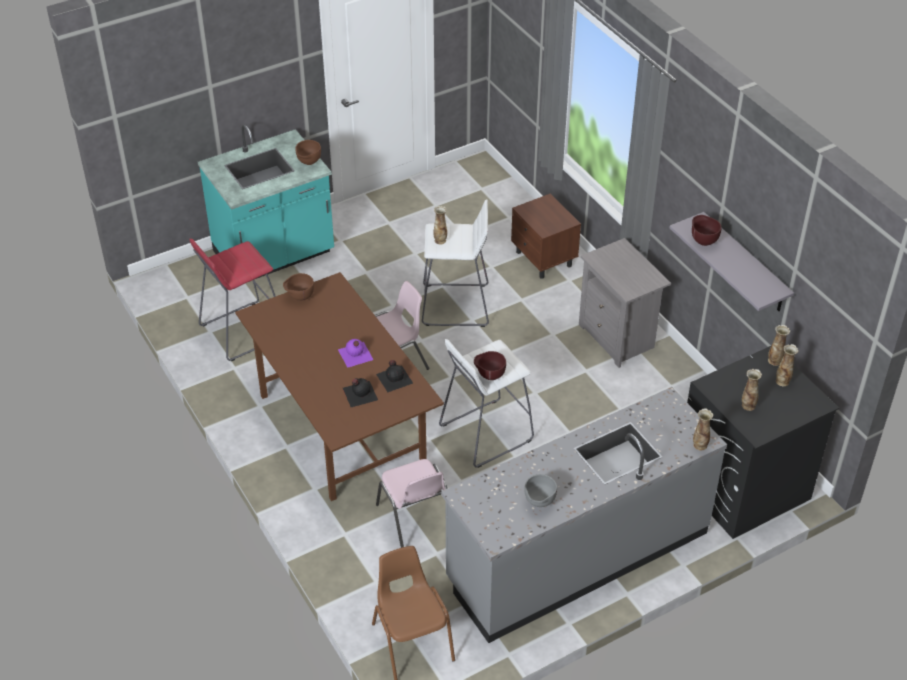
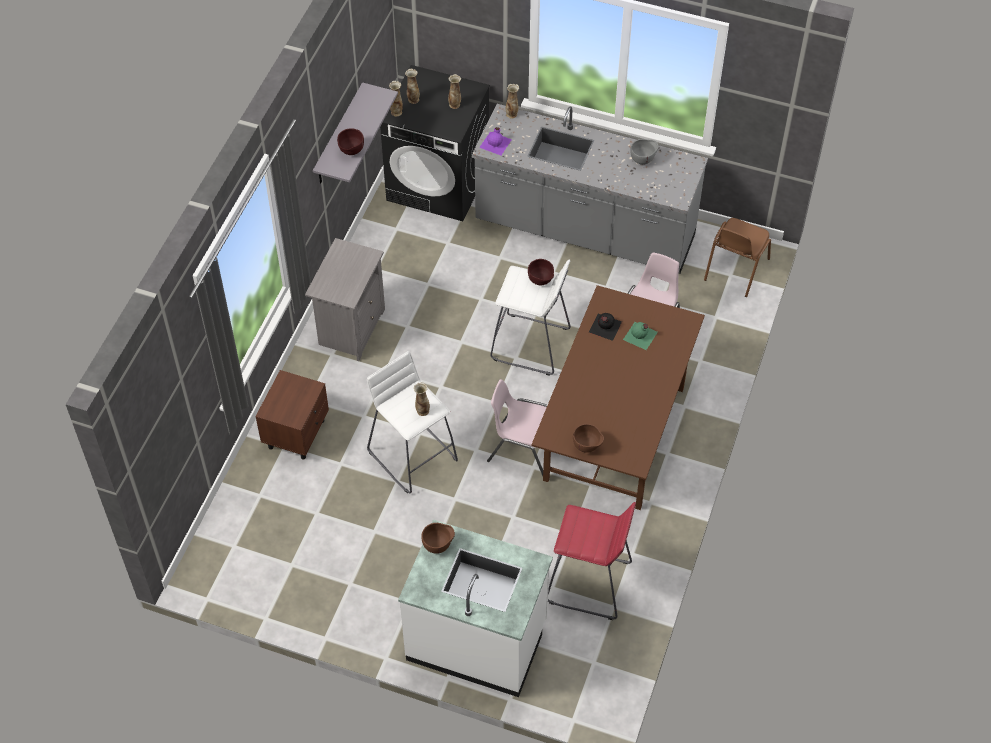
camera: 130 degrees left, 10 degrees up
(274, 255) = (477, 640): turquoise counter -> white counter
(355, 355) = (608, 366): purple bottle -> purple bottle (496, 143)
(359, 393) = (640, 336): black bottle -> green bottle

